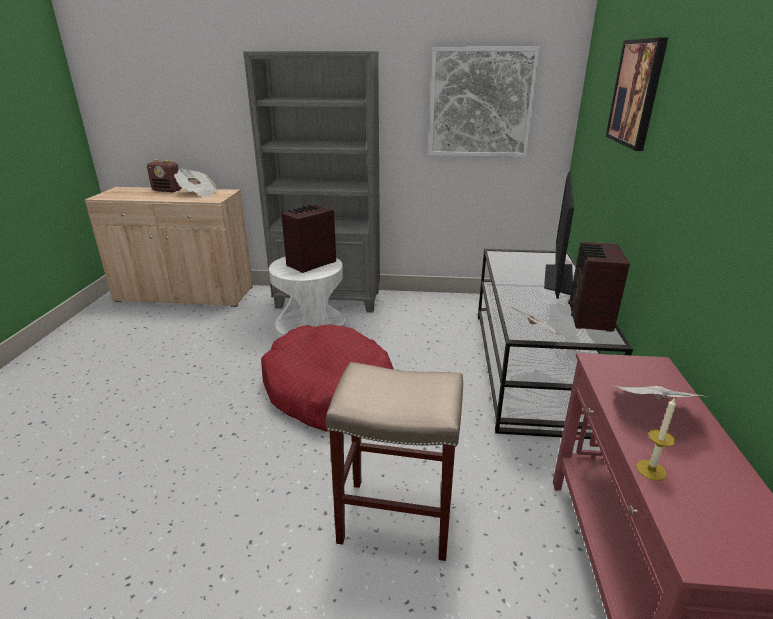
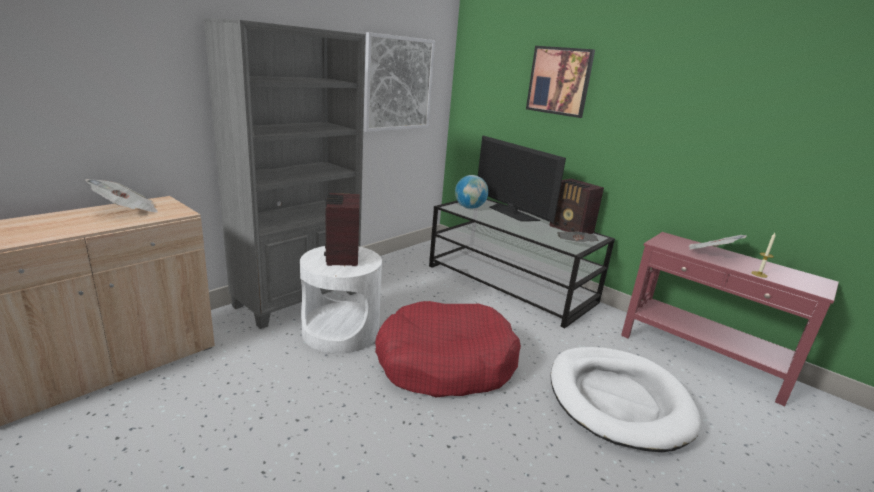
camera: 55 degrees left, 5 degrees down
(167, 190) = (58, 217): radio -> none
(398, 517) = (618, 400): beige stool -> white dog bed
(521, 260) = (469, 207): none -> globe

